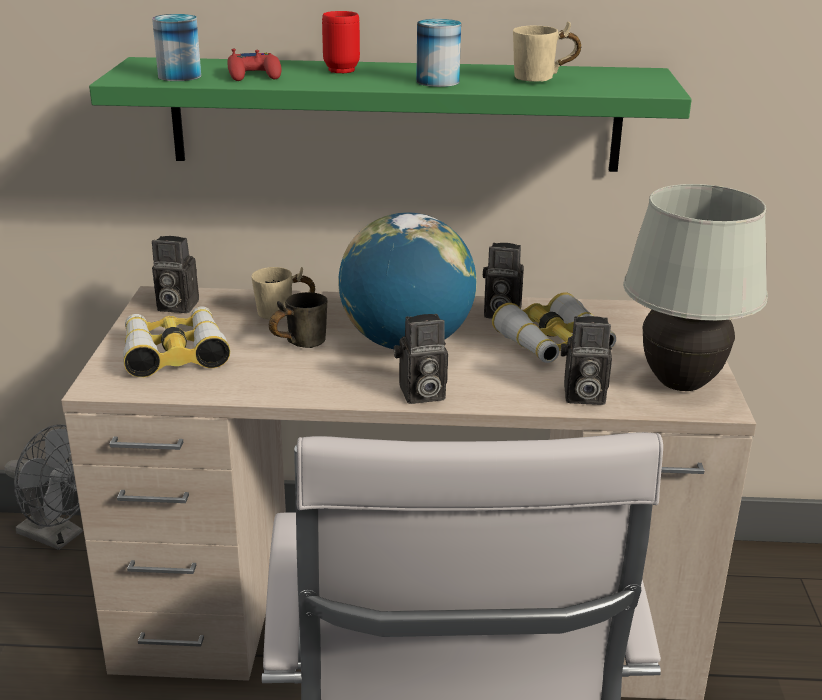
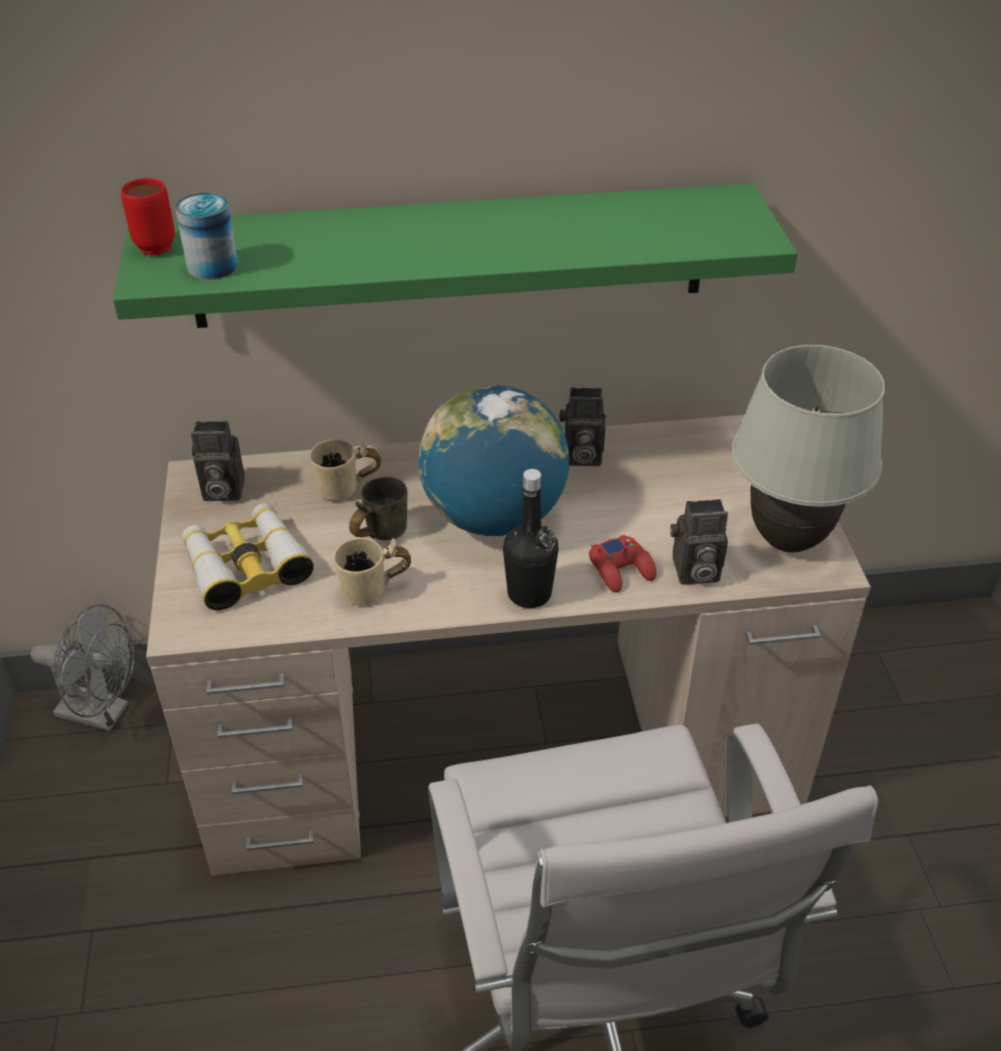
camera: 10 degrees left, 15 degrees up
(254, 75) = (299, 253): red game controller -> red game controller (621, 569)
(343, 69) = (397, 227): red mug -> red mug (158, 243)
(420, 394) = (529, 593): camera -> black bottle
(437, 81) = (514, 246): can -> none
(543, 81) = (630, 232): beige mug -> beige mug (374, 594)
(554, 343) = (648, 496): binoculars -> none

